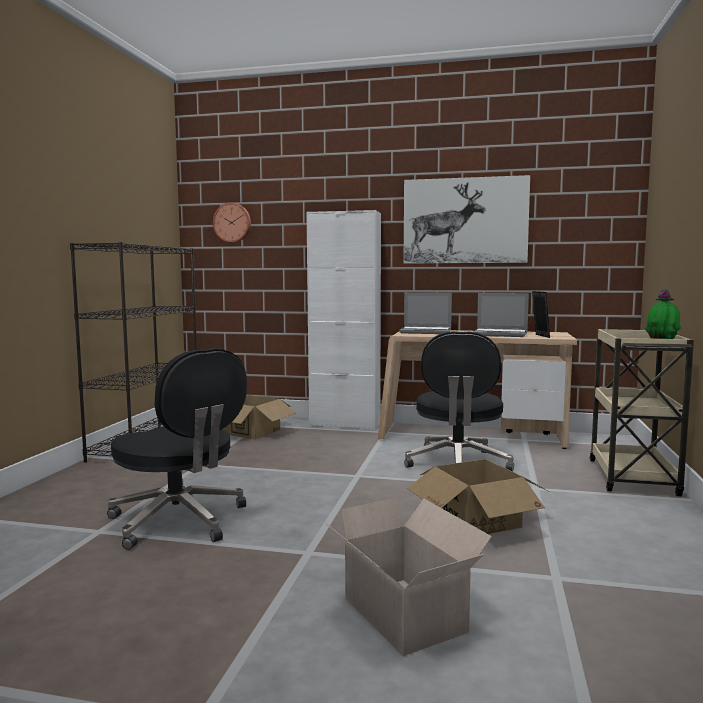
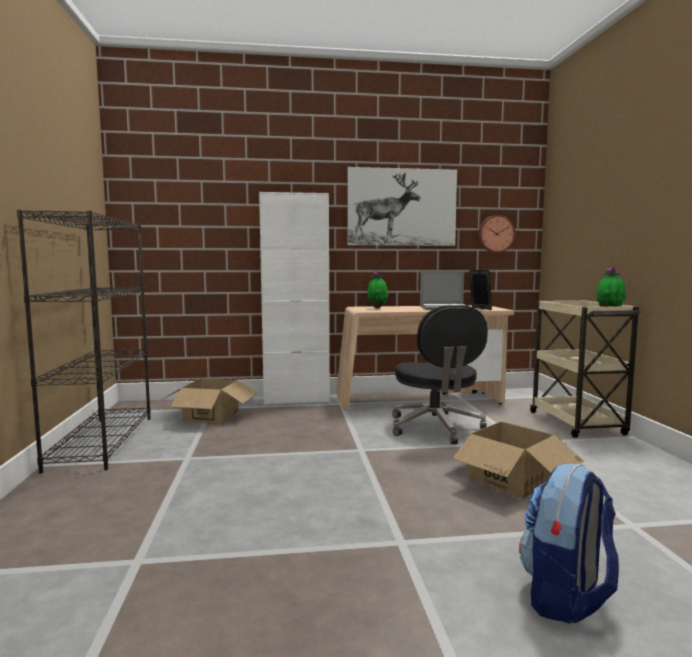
camera: 20 degrees left, 0 degrees up
(180, 521) = (227, 530): black office chair -> none
(232, 223) = (169, 200): wall clock -> wall clock (495, 234)
(405, 617) = (566, 597): cardboard box -> backpack
(426, 332) = (377, 308): laptop -> potted plant

